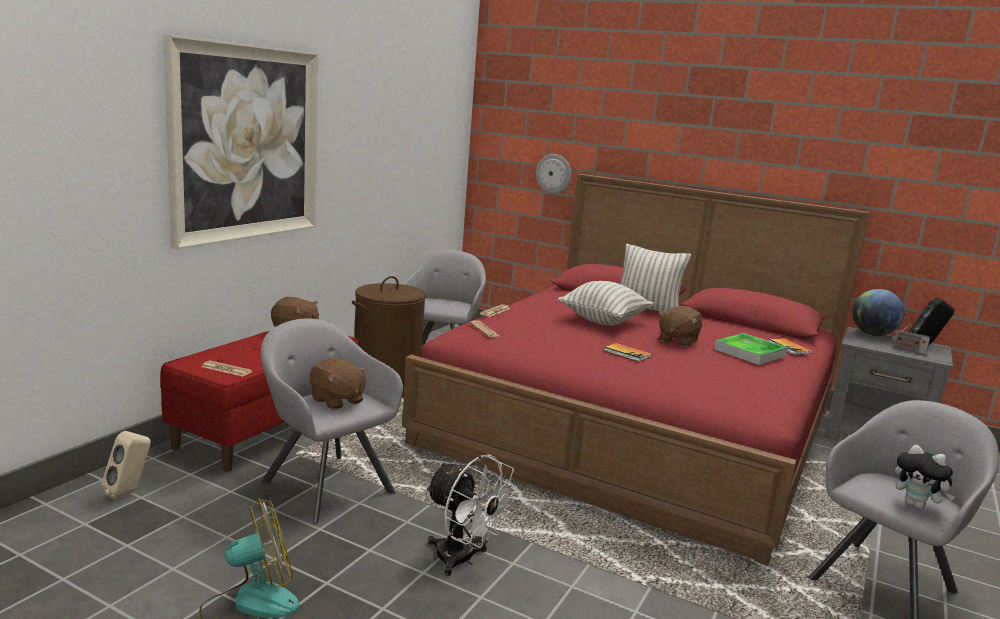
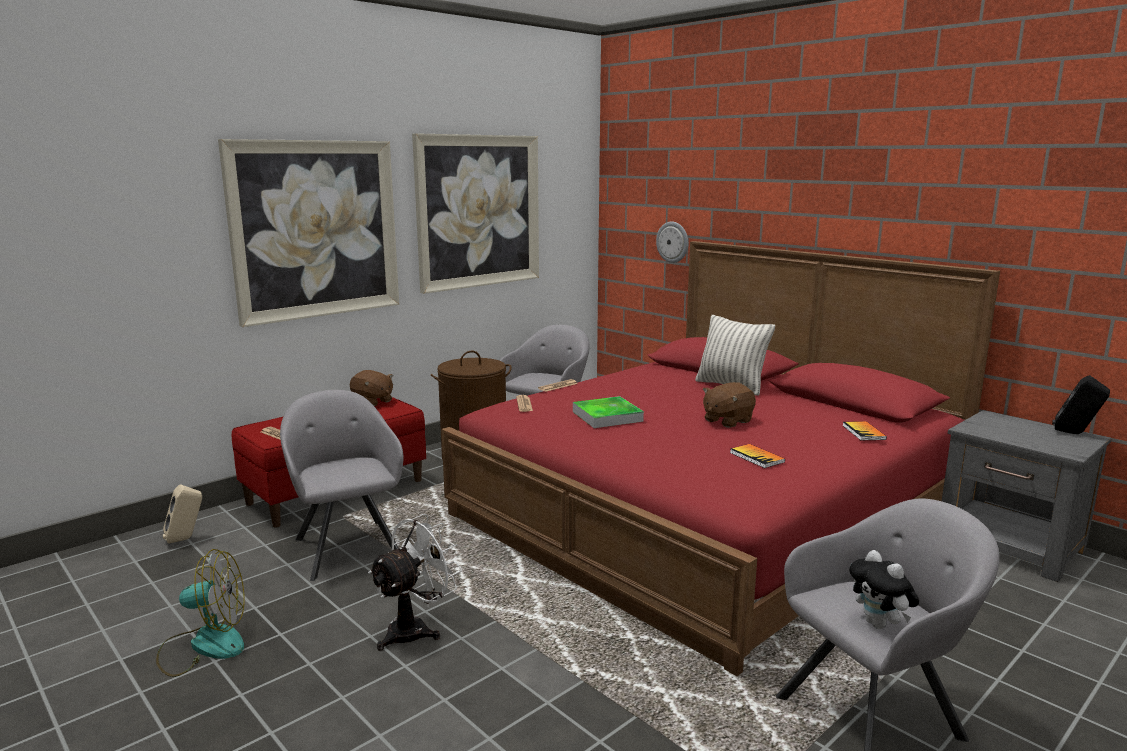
camera: 20 degrees right, 0 degrees up
(337, 401) = (347, 467): brown plush toy -> none
(382, 133) = (478, 211): none -> picture
(462, 560) = (415, 629): white fan -> white fan turned 105 degrees counterclockwise
(603, 321) = (664, 398): pillow -> none
(627, 353) = (650, 432): book -> book (756, 457)
(750, 353) = (802, 436): tray -> tray (607, 416)
(872, 334) = (1007, 420): globe -> none
(907, 350) = (1036, 440): radio -> none

